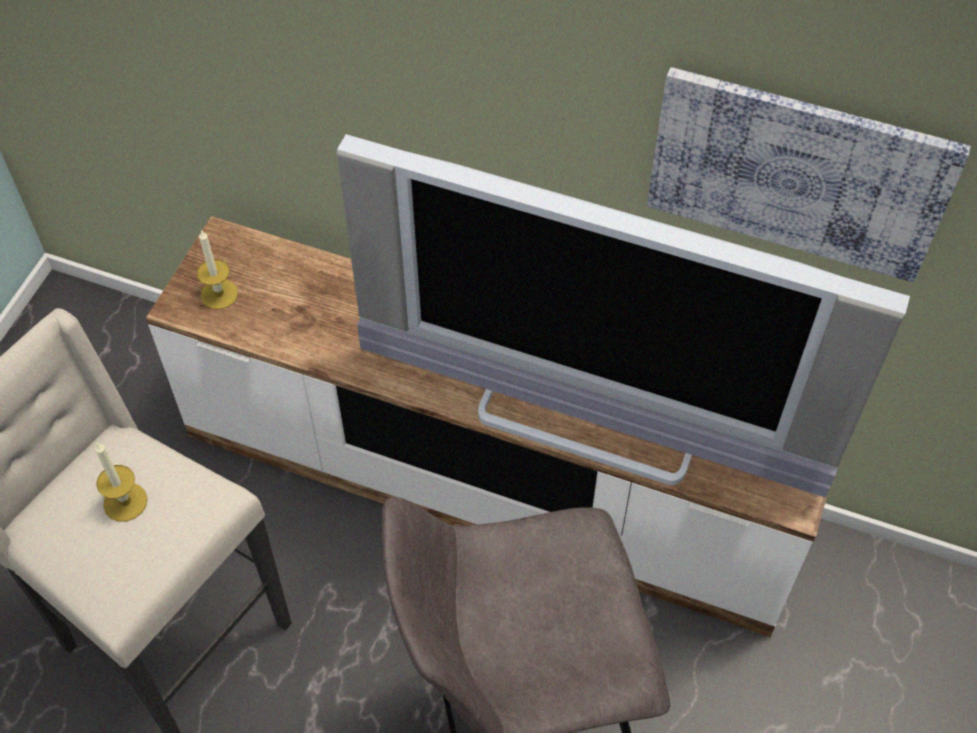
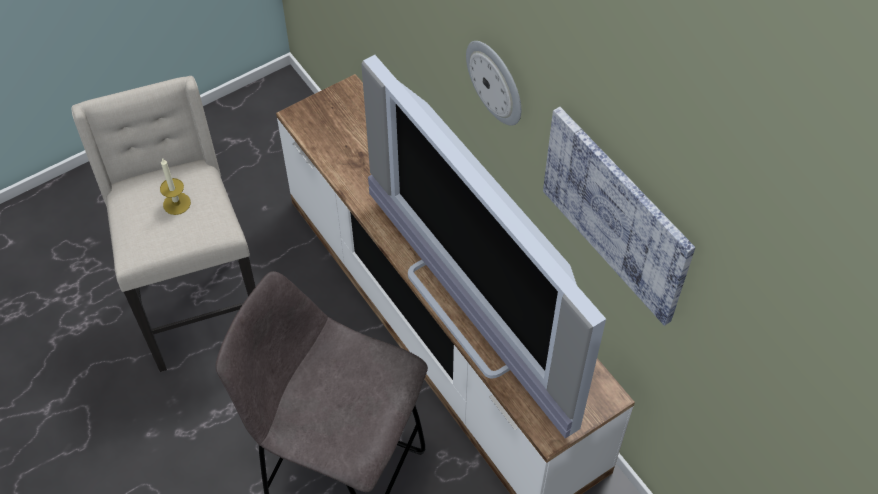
camera: 35 degrees right, 0 degrees up
(219, 294) = (324, 121): candle -> none
(523, 92) = (496, 81): none -> wall clock

